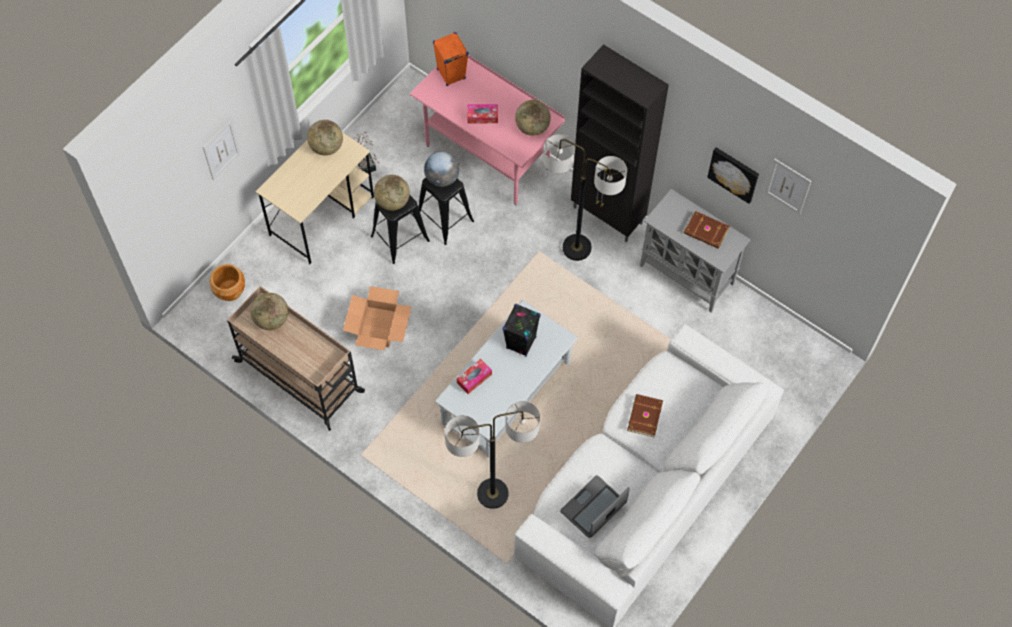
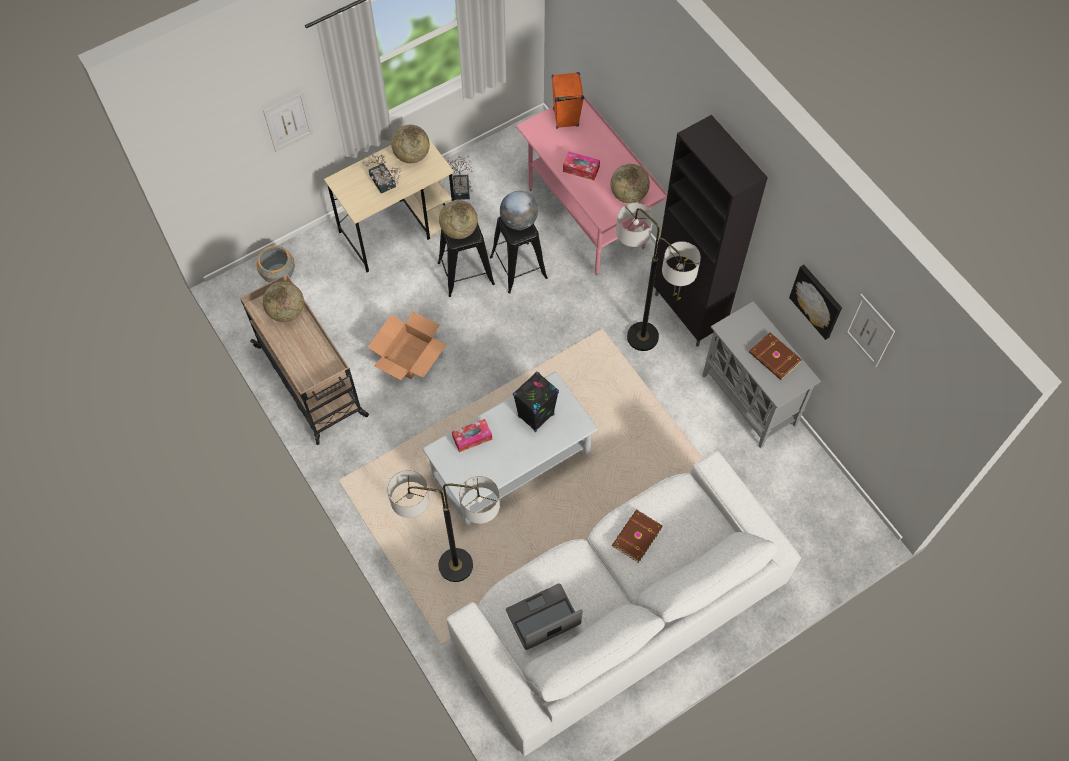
camera: 20 degrees right, 0 degrees up
(230, 290) = (279, 274): brown planter -> grey planter
(312, 180) = (384, 183): none -> potted plant

